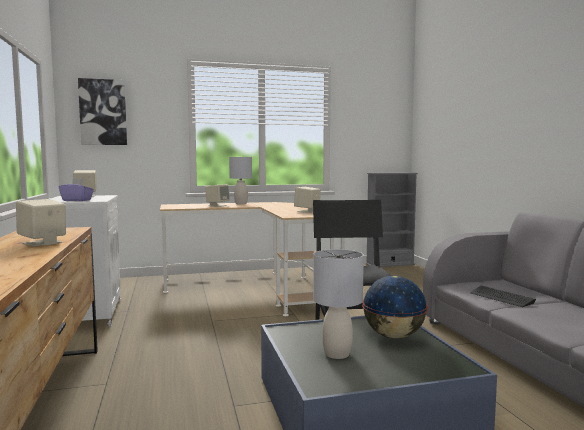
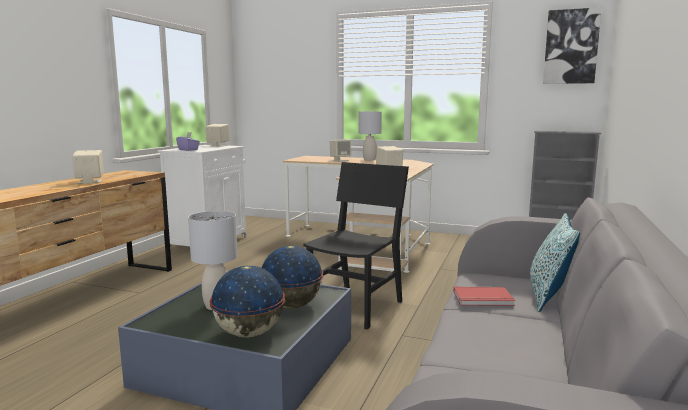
camera: 35 degrees right, 5 degrees up
(103, 112) = (267, 70): picture -> picture (571, 47)
(422, 366) = (248, 333): none -> globe
(501, 298) = (483, 299): keyboard -> red book
(521, 289) = (548, 297): none -> pillow

